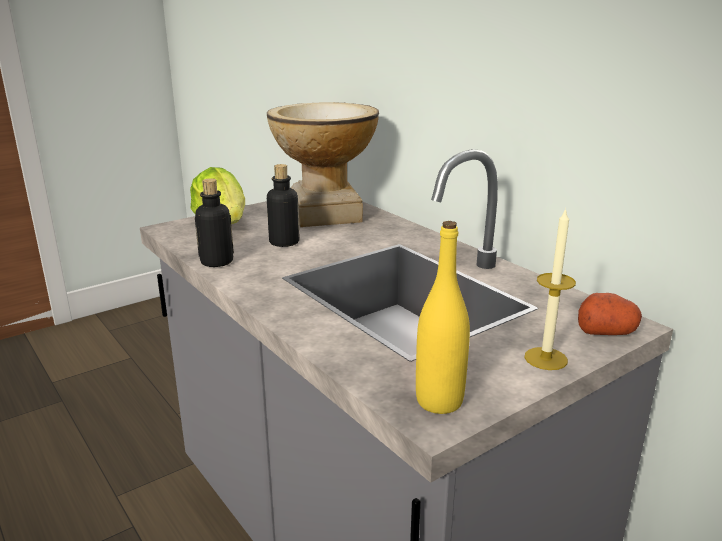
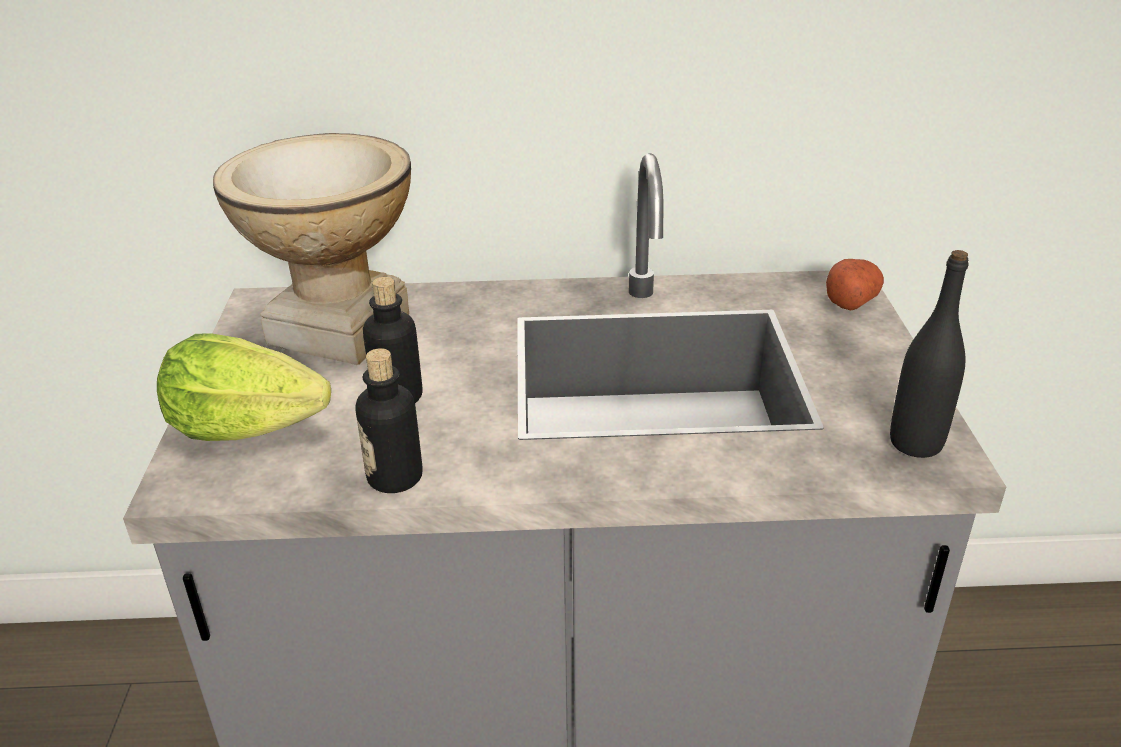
camera: 55 degrees left, 10 degrees up
(439, 401) = (915, 443): yellow bottle -> black bottle
(545, 358) = (877, 352): candle -> none

